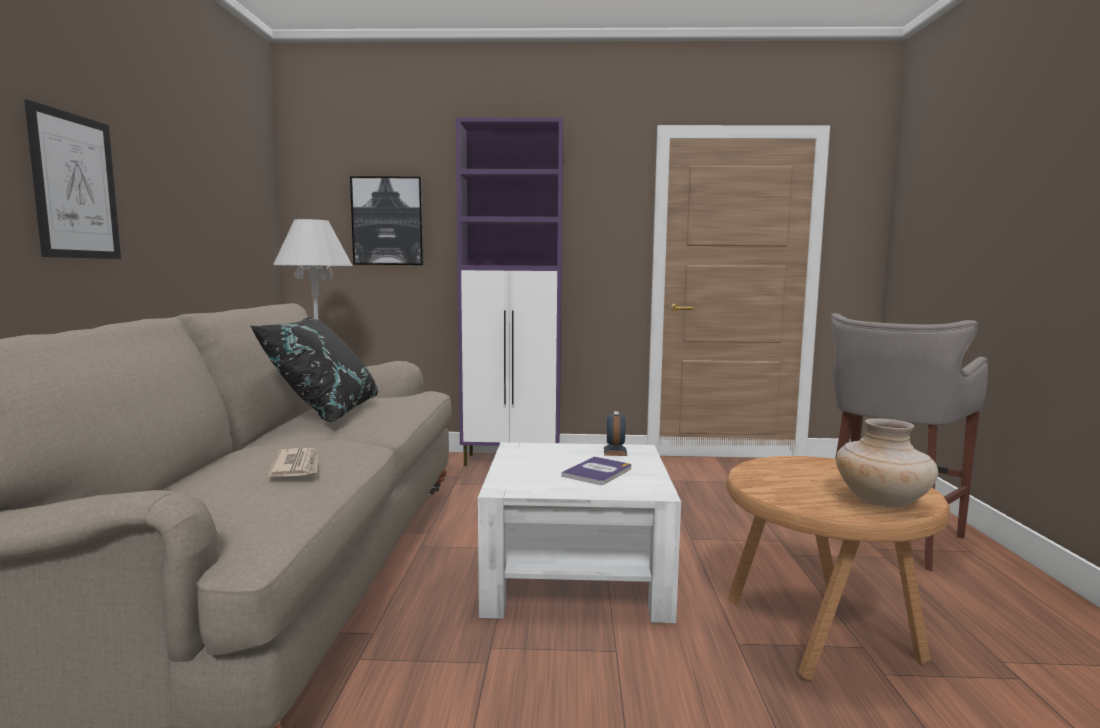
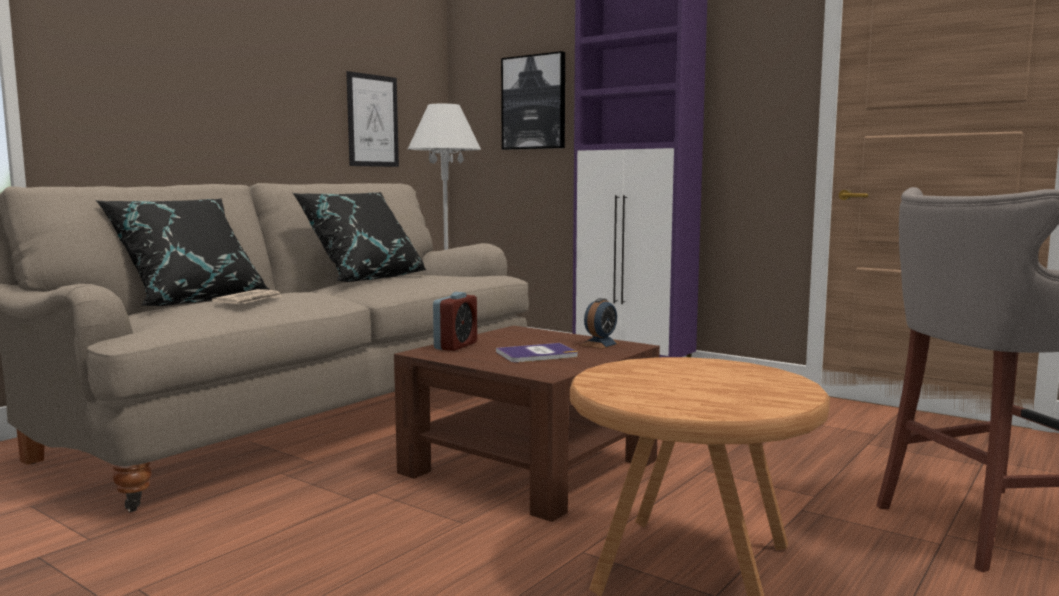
camera: 35 degrees right, 0 degrees up
(75, 186) = (213, 85): picture -> picture (372, 121)
(184, 477) = (191, 301): none -> black pillow
(511, 475) = (456, 346): none -> alarm clock
(576, 573) = (529, 466): white coffee table -> brown coffee table
(882, 502) = (701, 402): beige vase -> none

